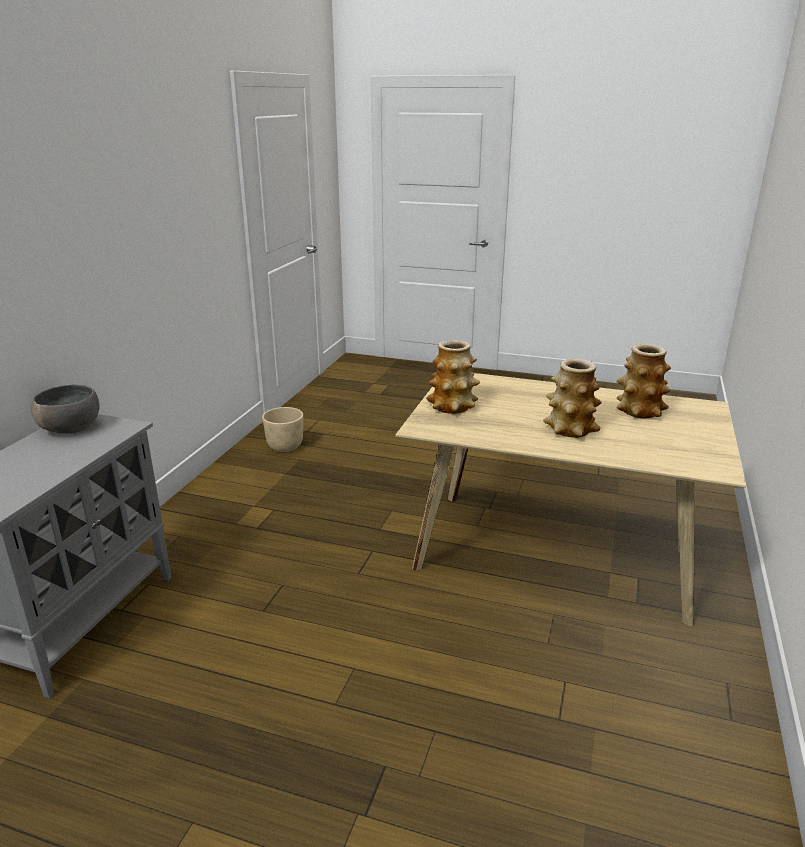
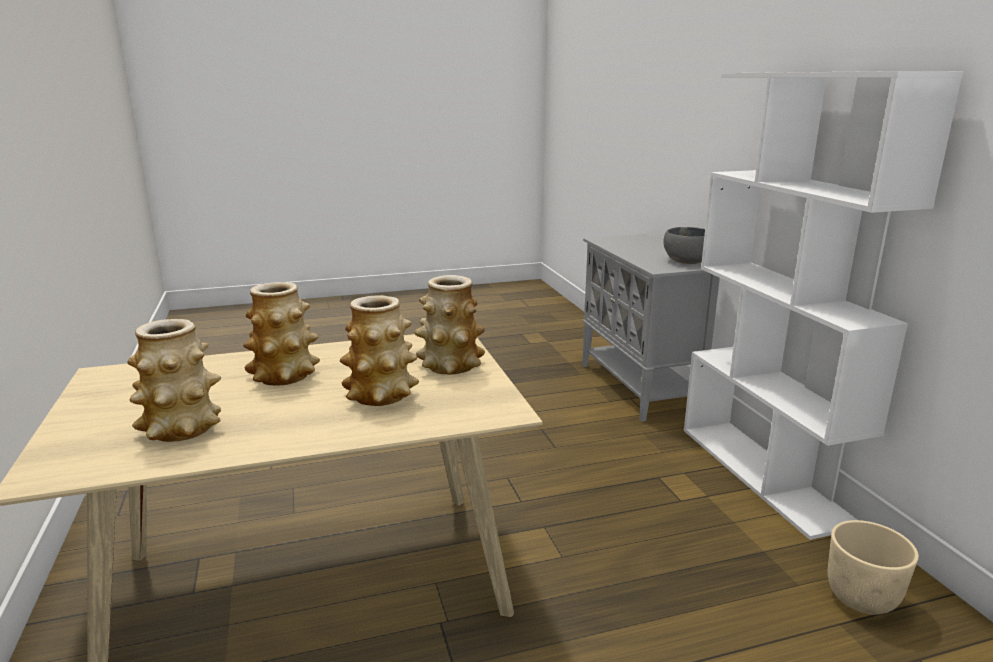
camera: 145 degrees right, 5 degrees down
(192, 502) = (764, 474): none -> white bookcase
(514, 400) = (381, 395): none -> vase

